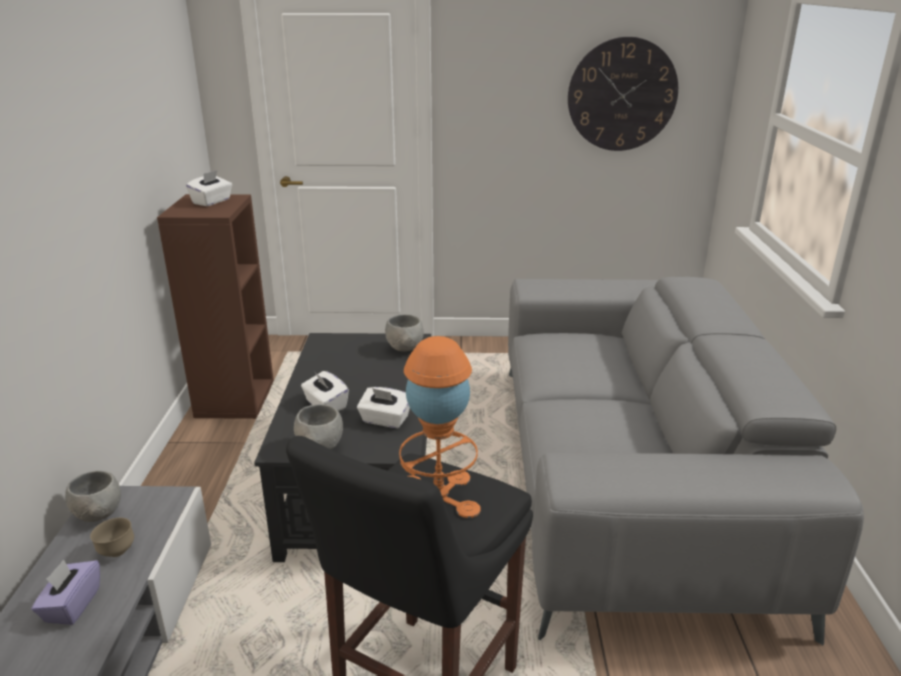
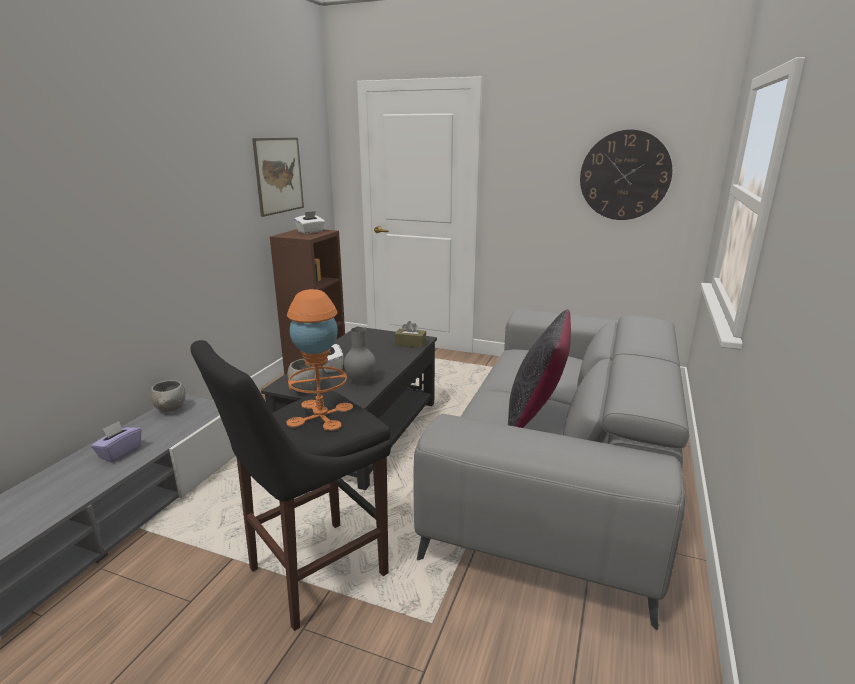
camera: 20 degrees right, 5 degrees down
(116, 552) = (164, 430): brown bowl -> none
(151, 120) = (279, 175): none -> picture
(385, 420) = (361, 381): white tissue box -> grey vase
(405, 349) = (410, 343): grey bowl -> brown tissue box
(622, 426) = (535, 415): none -> black pillow

